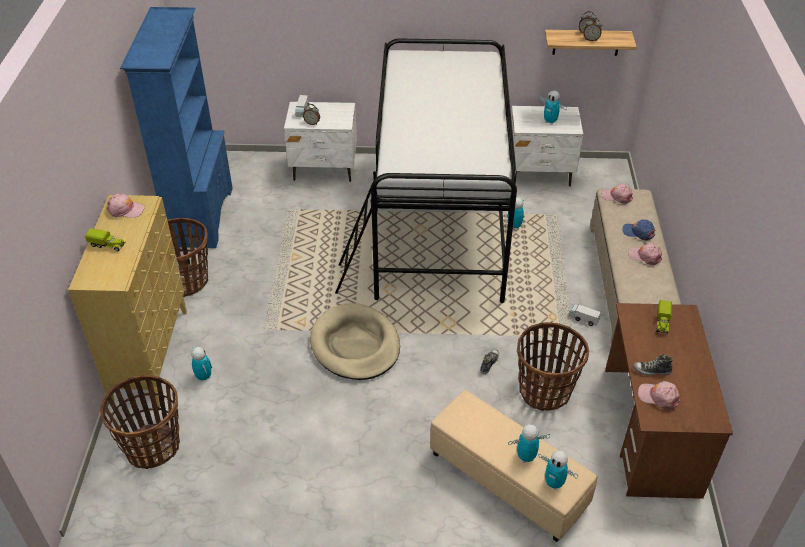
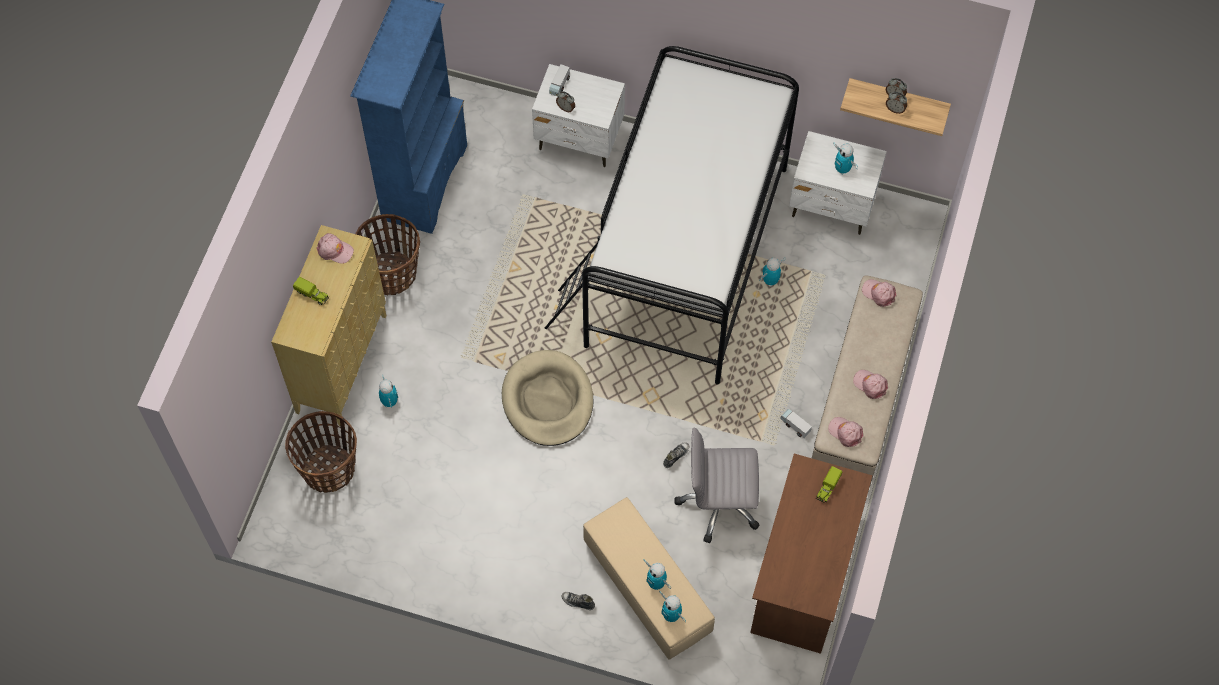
camera: 15 degrees right, 20 degrees up
(526, 457) = (656, 583): toy robot -> toy robot turned 135 degrees counterclockwise
(545, 391) = (719, 503): basket -> grey office chair
(638, 232) = (879, 350): blue cap -> none
(652, 371) = (791, 539): shoe -> shoe (578, 602)
(658, 397) = (784, 568): pink cap -> pink cap (845, 432)

